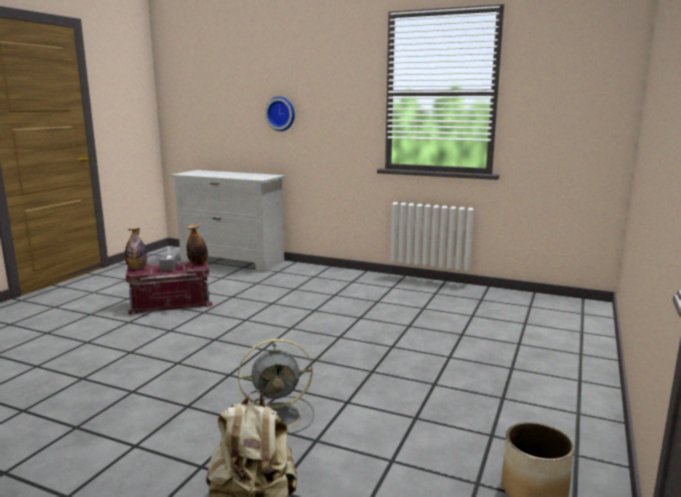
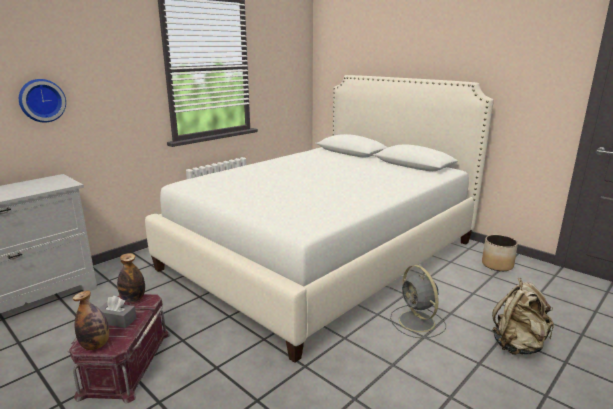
camera: 70 degrees left, 5 degrees up
(279, 415) = (417, 322): grey fan -> grey fan turned 150 degrees clockwise
(409, 339) = (323, 255): none -> white bed

